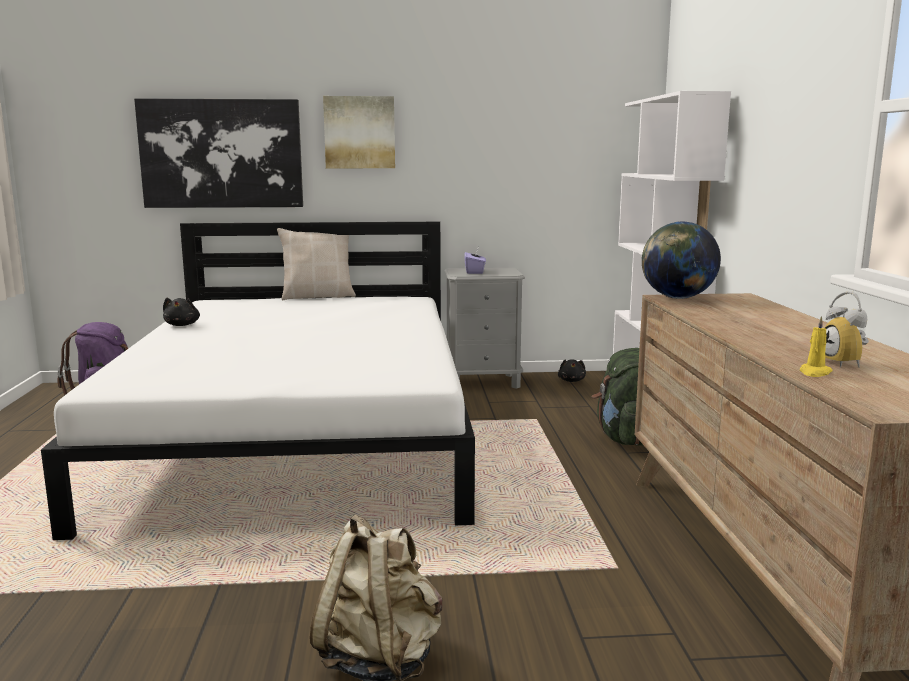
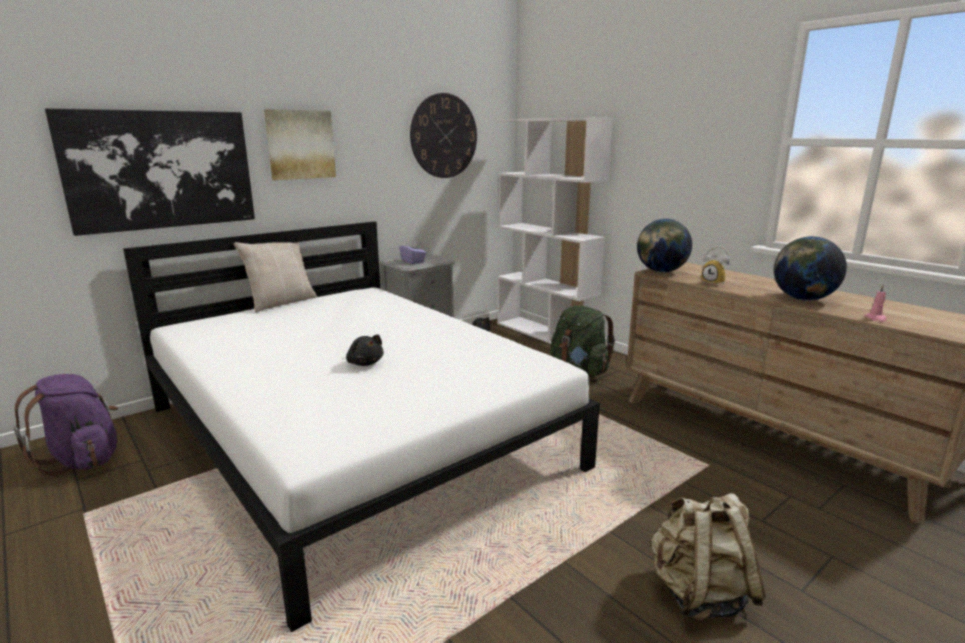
camera: 35 degrees left, 5 degrees up
(182, 325) = (217, 361): black plush toy -> black plush toy (365, 363)
(546, 125) = (444, 136): none -> wall clock
(779, 343) = (803, 299): none -> globe
(814, 373) = (875, 318): yellow candle -> pink candle
(846, 363) = (865, 308): alarm clock -> alarm clock (714, 283)

